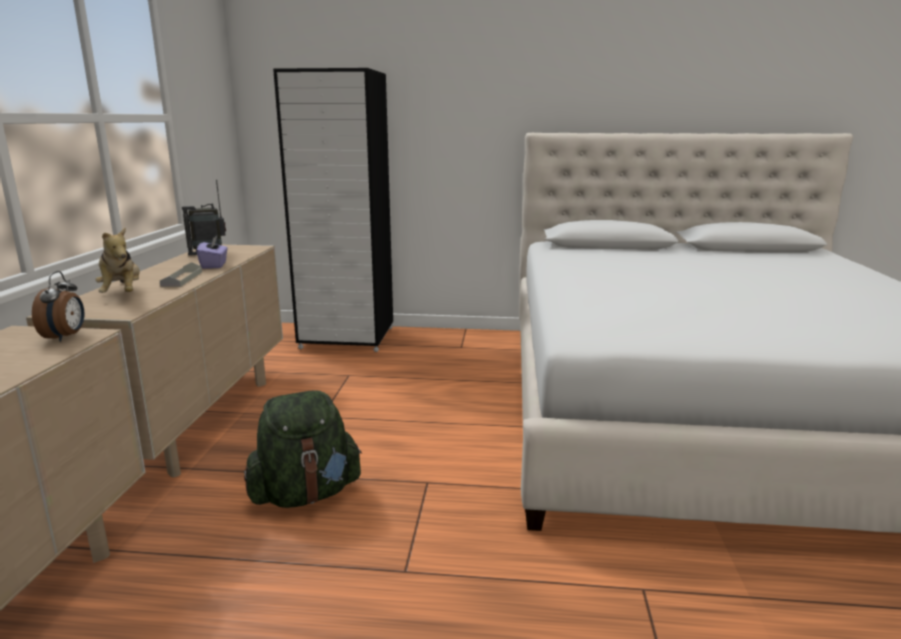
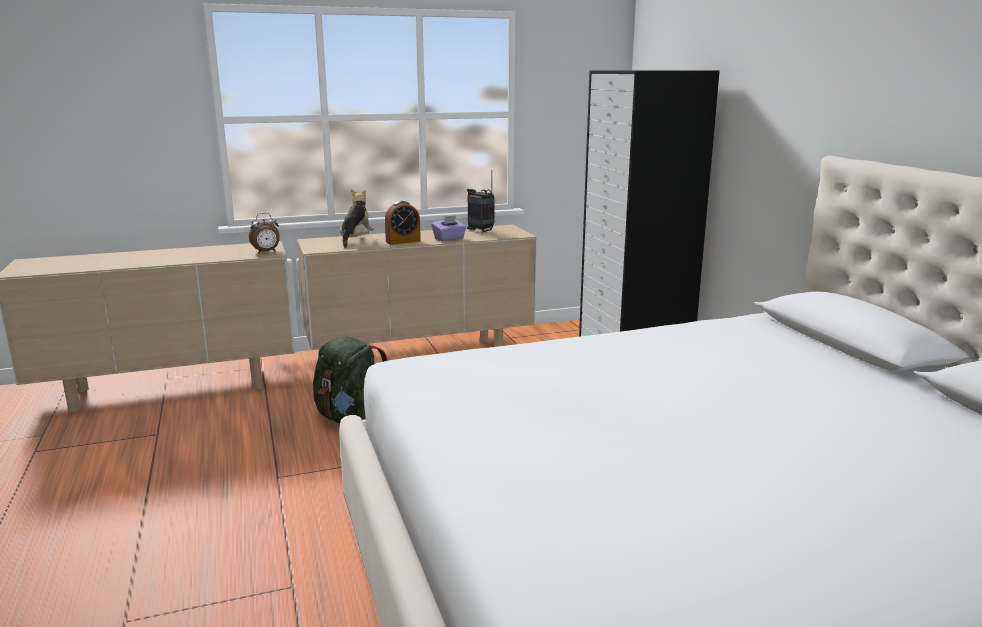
camera: 65 degrees right, 0 degrees up
(122, 294) = (356, 240): plush toy -> plush toy turned 150 degrees clockwise
(182, 279) = (403, 241): grey tray -> alarm clock

